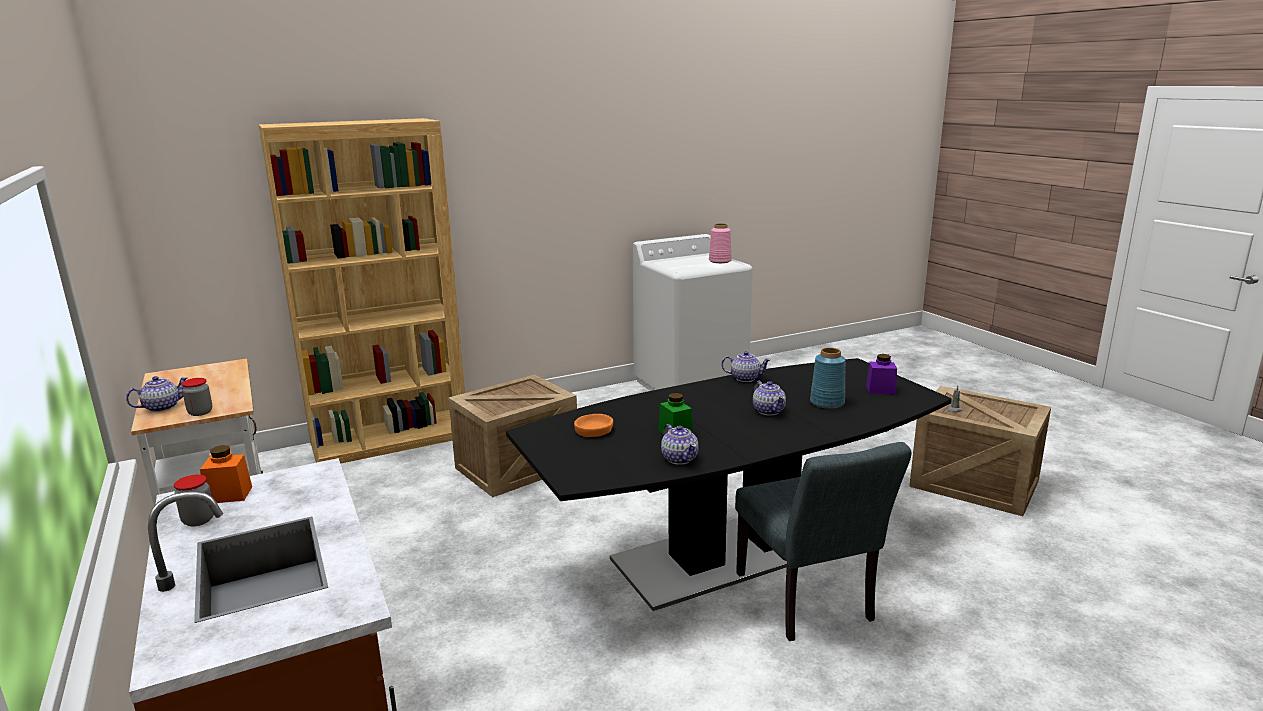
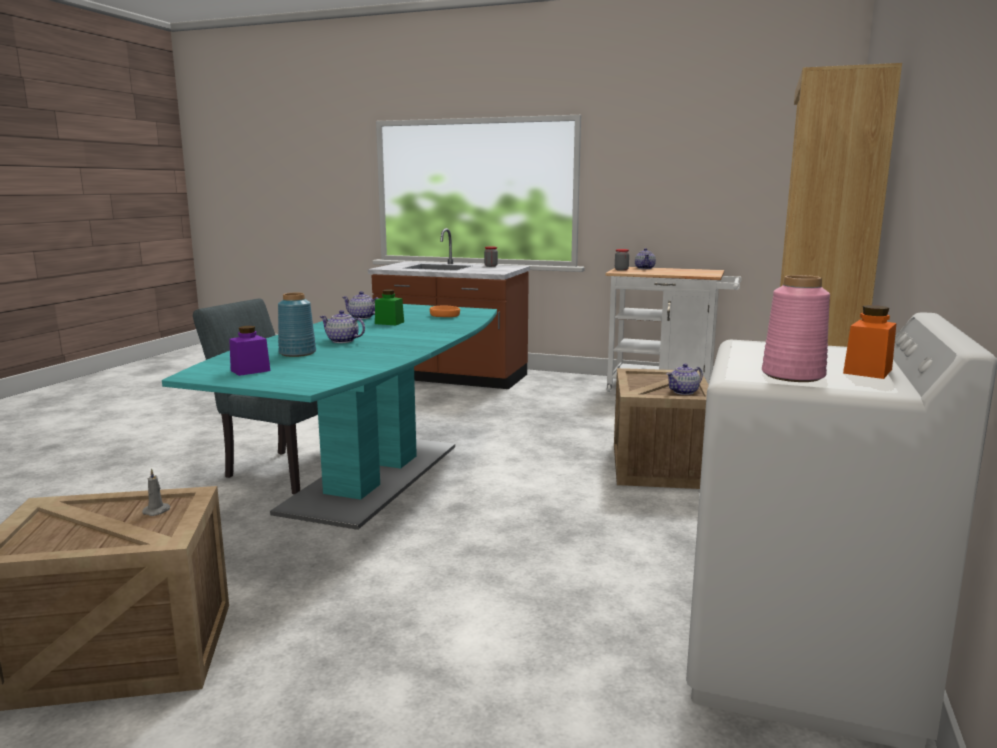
camera: 135 degrees right, 5 degrees down
(229, 495) = (504, 268): orange jar -> orange jar (867, 371)
(733, 552) = (372, 477): black dining table -> turquoise dining table
(745, 378) = (407, 353): teapot -> teapot (684, 392)

